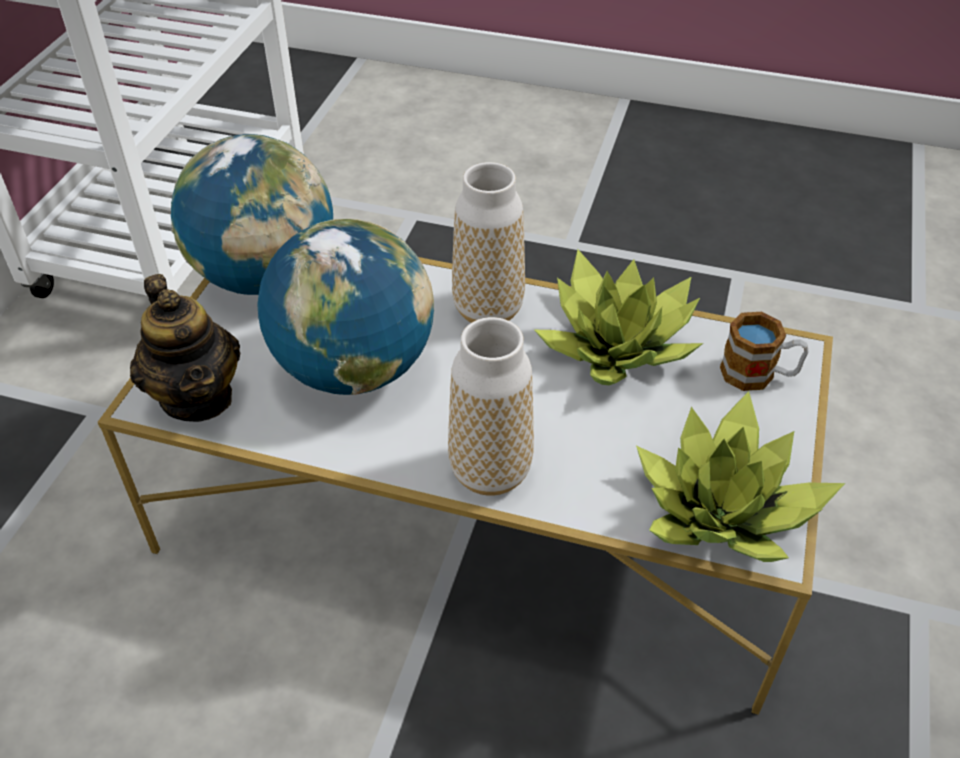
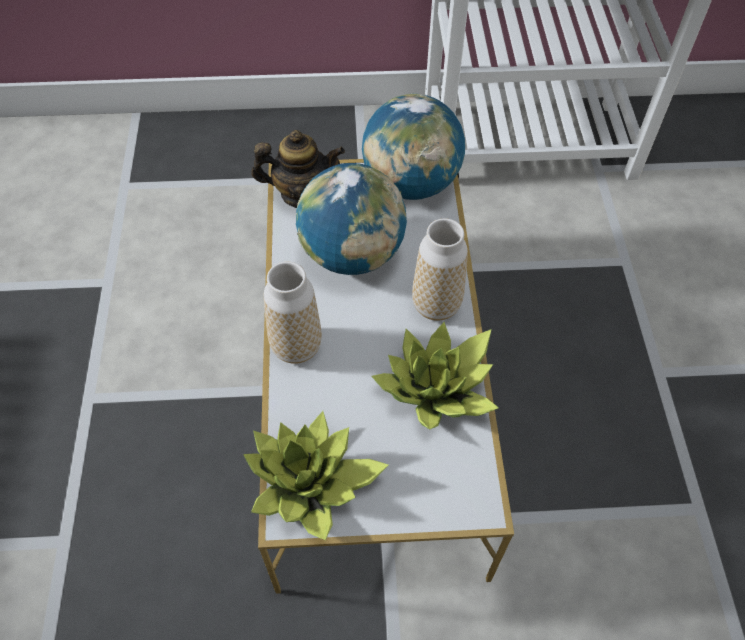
camera: 70 degrees right, 10 degrees up
(197, 397) = (301, 193): teapot -> teapot turned 135 degrees counterclockwise
(758, 375) = (446, 485): mug -> none

